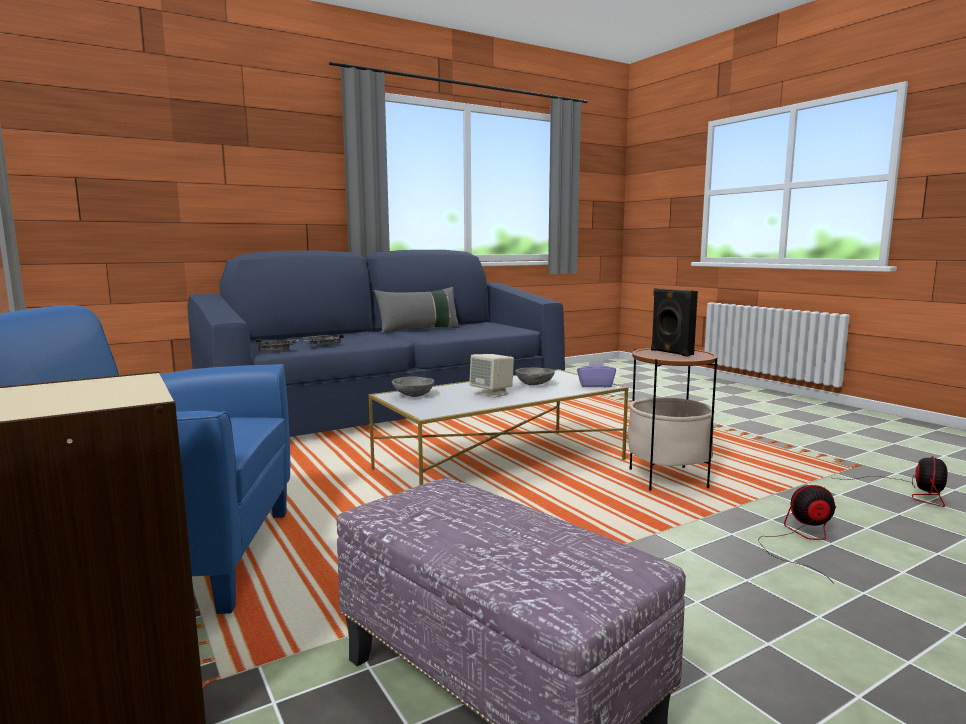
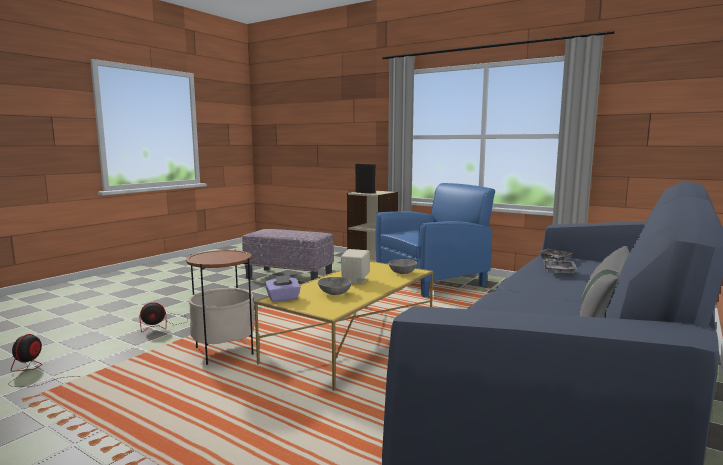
camera: 155 degrees right, 0 degrees up
(502, 464) = (352, 342): white coffee table -> yellow coffee table
(670, 352) = (221, 256): black speaker -> black speaker (365, 193)

